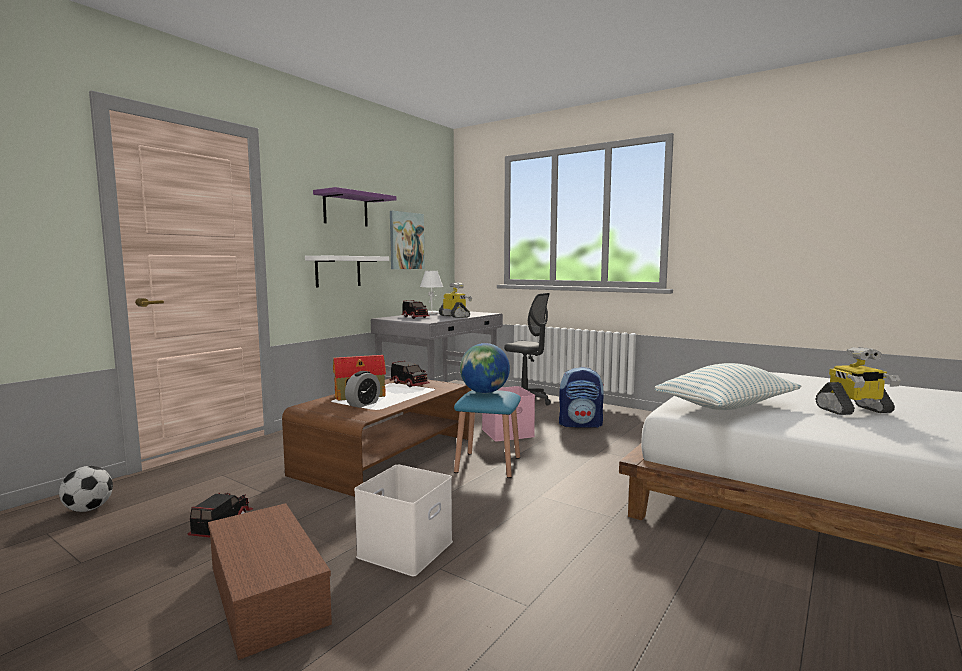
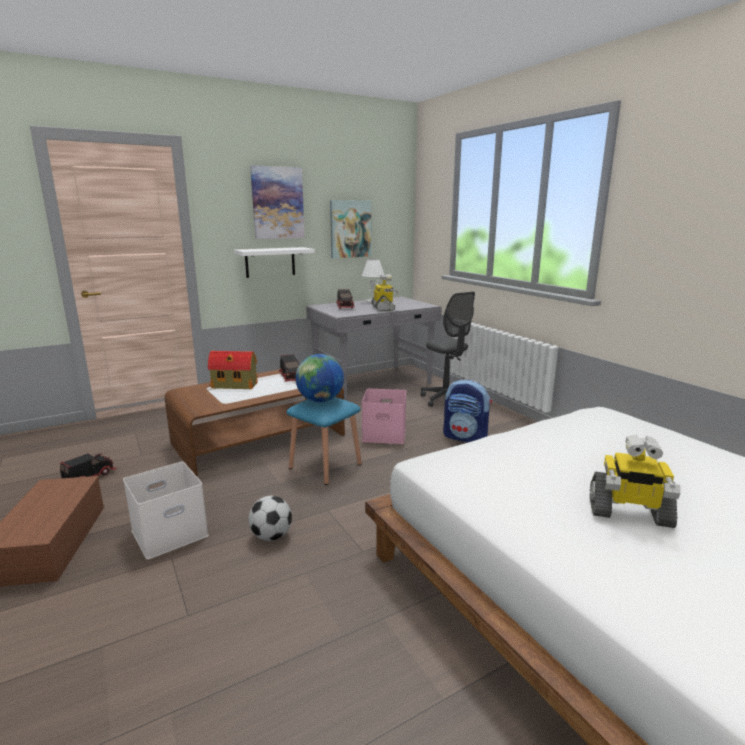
camera: 25 degrees right, 10 degrees up
(88, 509) = (38, 444): football -> football (271, 536)
(345, 209) = (277, 203): purple shelf -> picture
(363, 404) = (223, 395): alarm clock -> none
(726, 406) = (485, 471): pillow -> none

